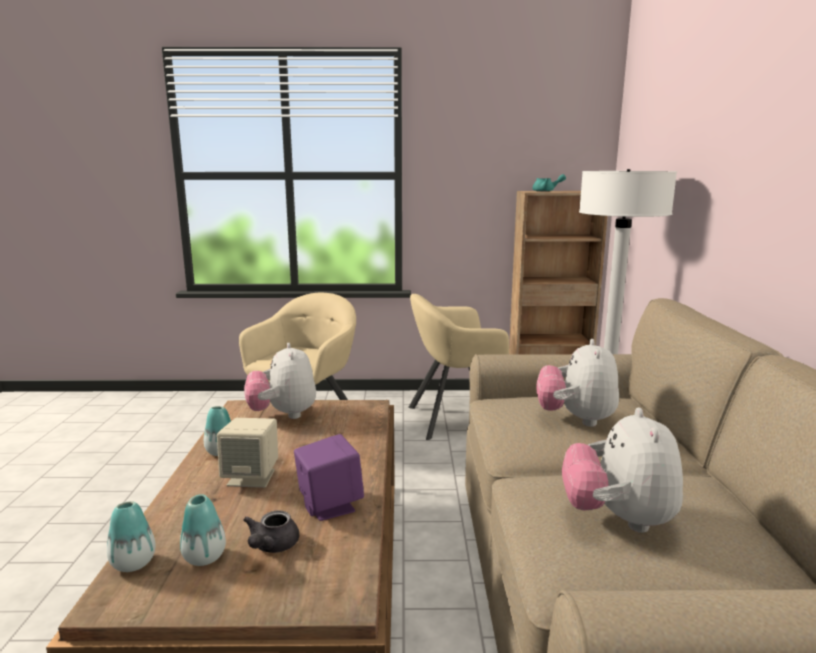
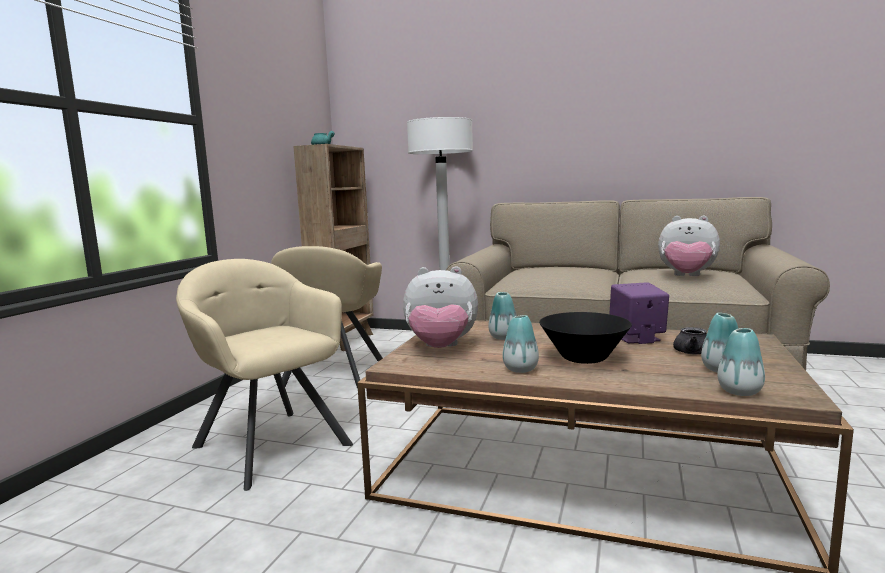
camera: 70 degrees left, 5 degrees down
(252, 477) = (583, 358): beige speaker -> black bowl
(321, 435) = (503, 337): none -> vase
(576, 419) = (560, 271): plush toy -> none

